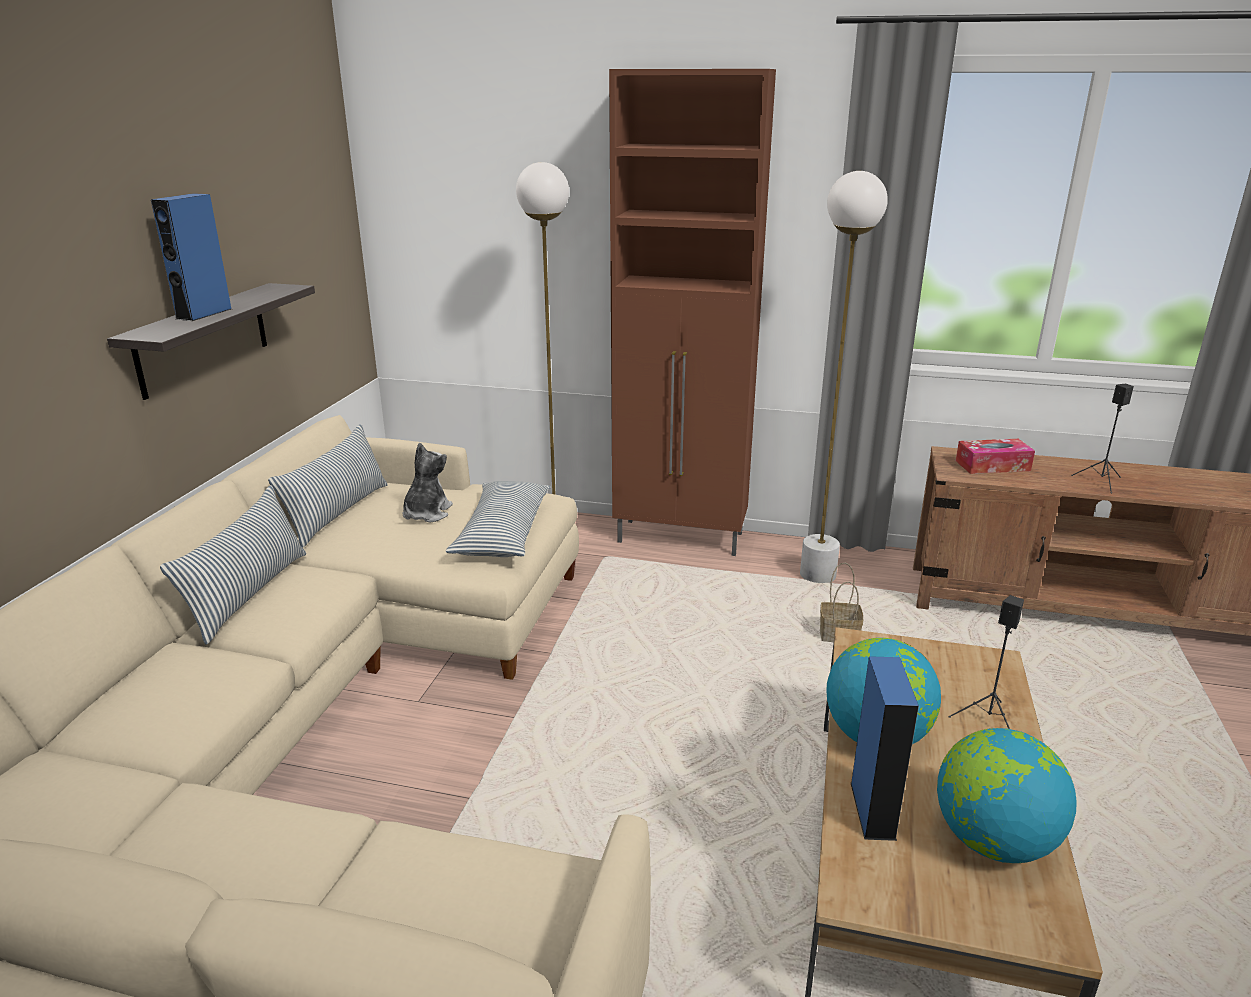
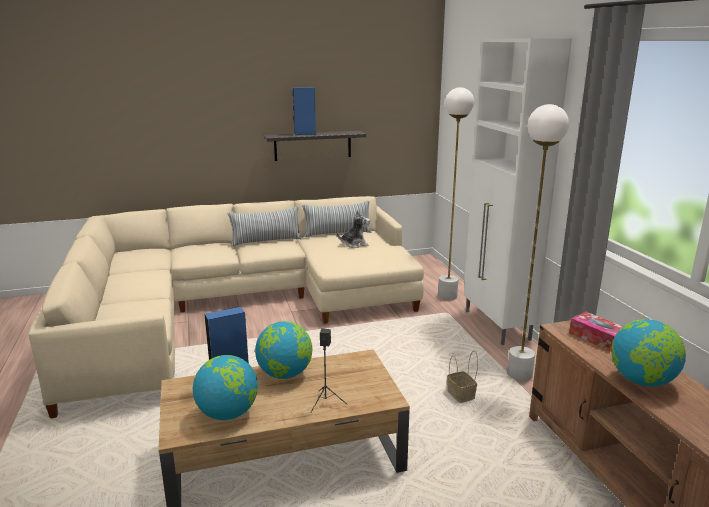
camera: 60 degrees right, 5 degrees down
(503, 533) = (362, 262): pillow -> none
(682, 538) = (497, 326): brown cabinet -> white cabinet
(1101, 482) = (642, 381): black speaker -> globe

